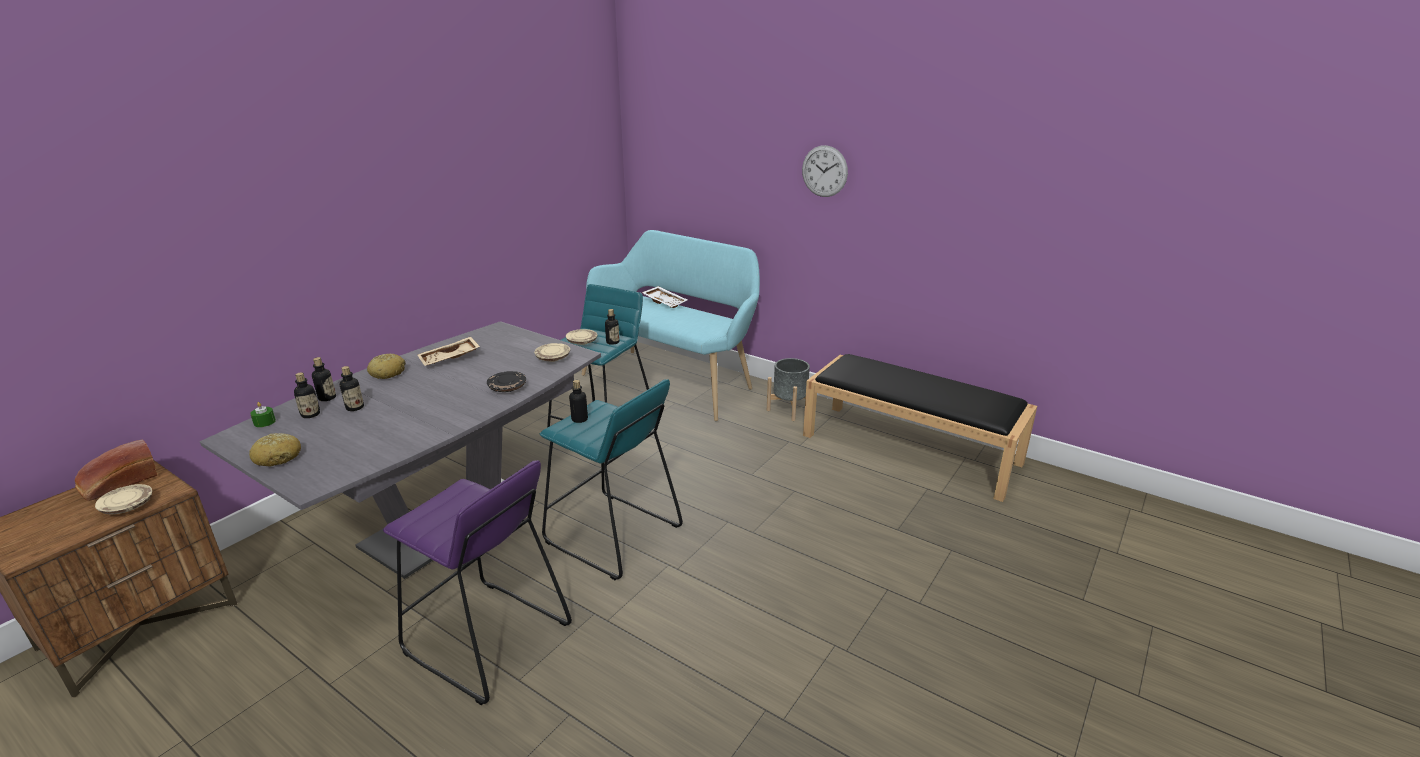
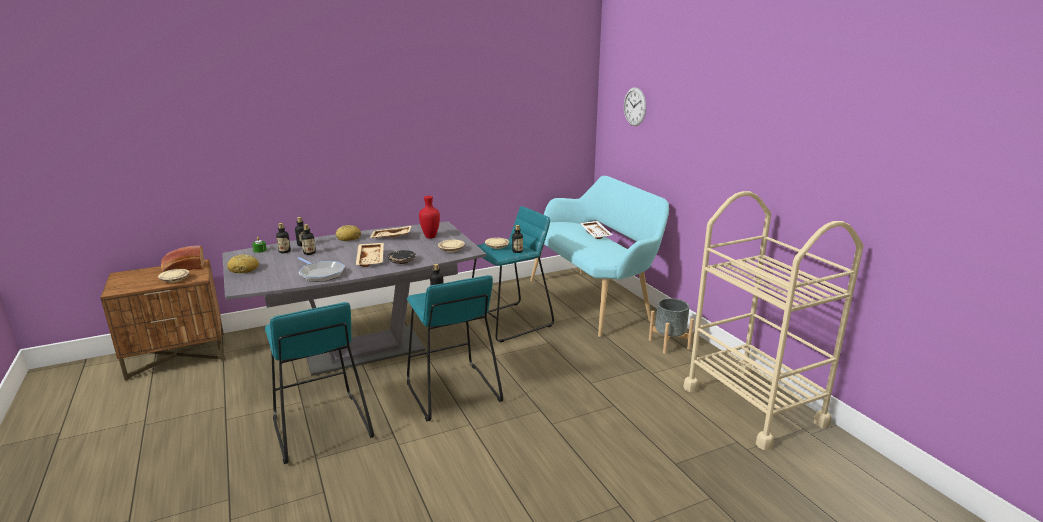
camera: 30 degrees right, 5 degrees down
(413, 432) = (321, 274): none -> frying pan
(461, 395) = (371, 259): none -> beige tray
(486, 639) = (320, 427): purple stool -> turquoise stool
(503, 347) = (429, 237): none -> red vase
(824, 171) = (723, 136): wall clock -> wall clock (634, 106)
(911, 449) = (753, 405): black bench -> beige cart

